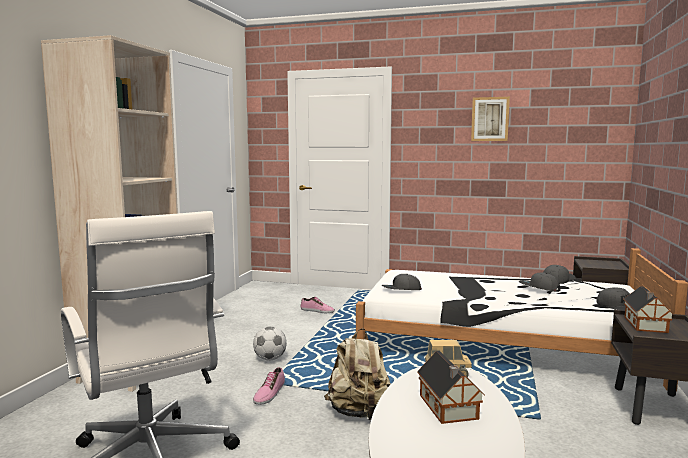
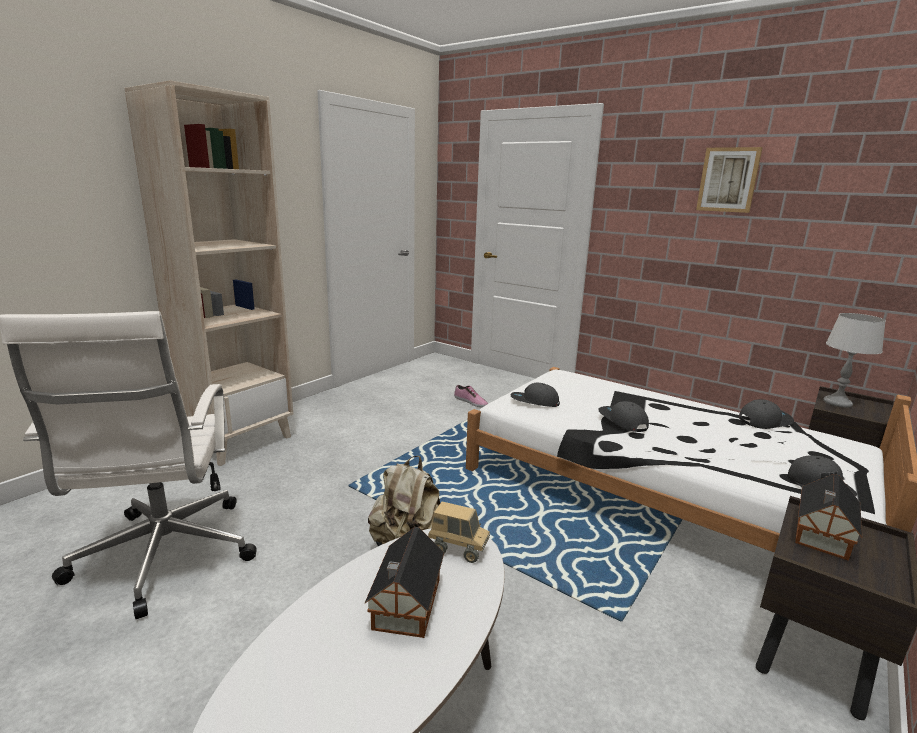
camera: 20 degrees right, 10 degrees up
(269, 393) = (337, 498): shoe -> none
(270, 359) = (373, 455): football -> none
(539, 288) = (720, 431): grey cap -> grey cap (622, 421)
(591, 263) = (838, 403): none -> grey table lamp

